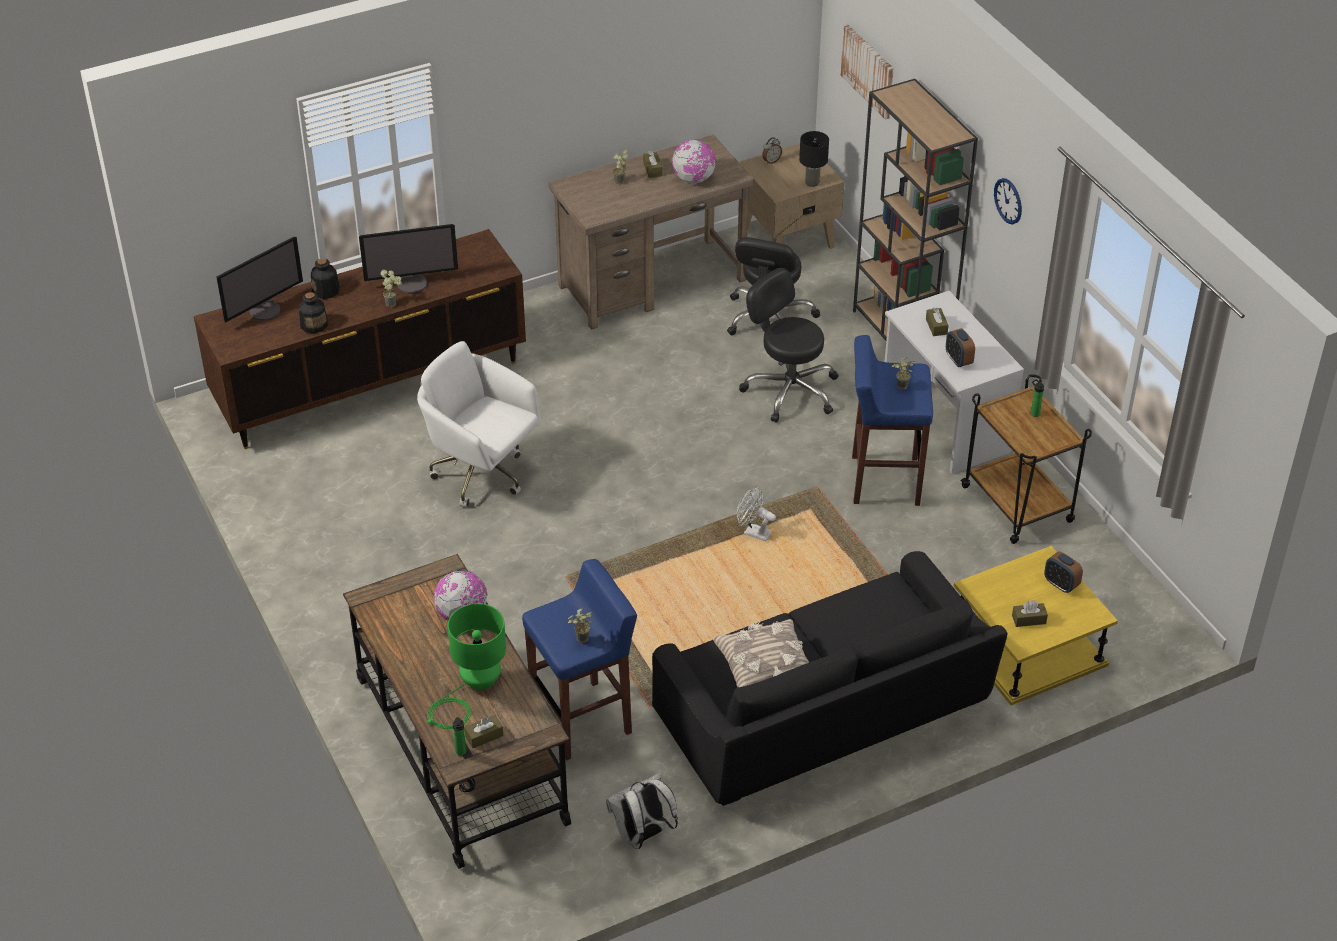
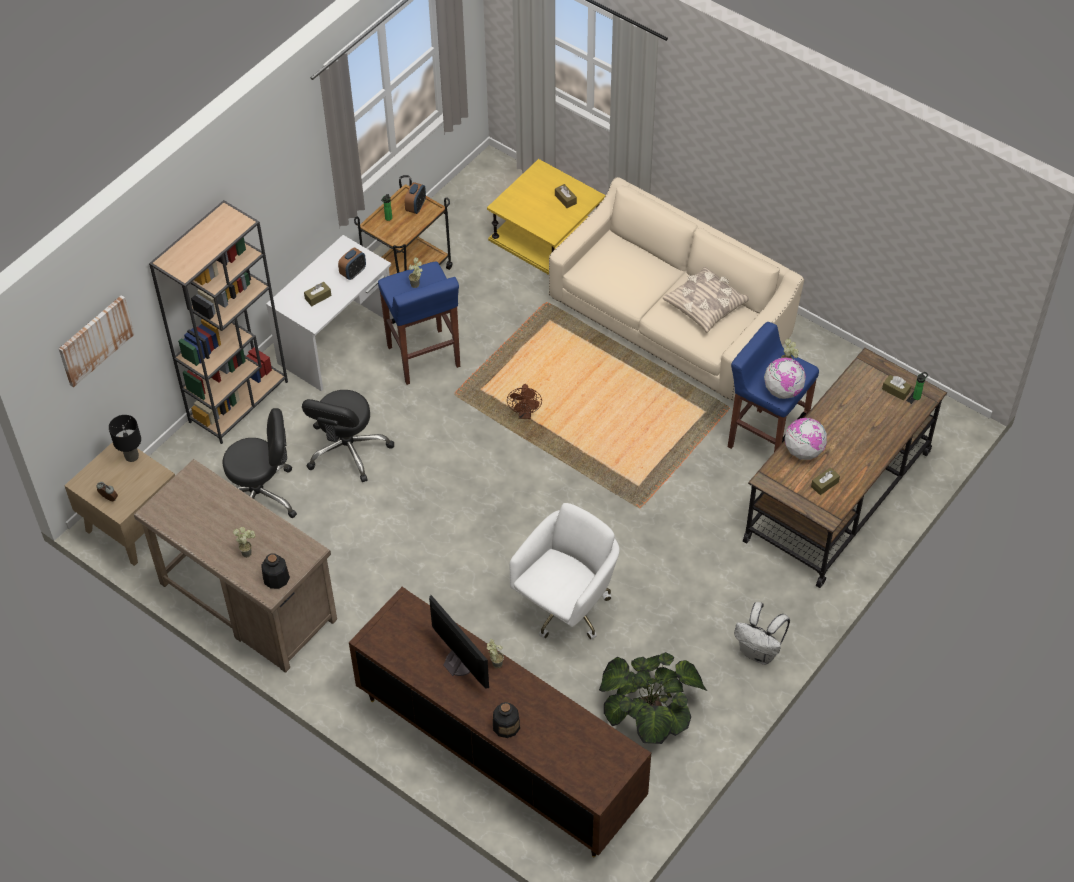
camera: 115 degrees left, 10 degrees up
(264, 310) = (559, 761): monitor -> none
(314, 325) = (557, 709): bottle -> bottle (276, 578)
(328, 495) = (650, 711): none -> potted plant
(468, 693) = (867, 415): green table lamp -> none
(483, 477) = (565, 611): white office chair -> white office chair turned 150 degrees counterclockwise
(642, 835) = (835, 370): white backpack -> white backpack (759, 652)
(652, 169) = (214, 536): brown tissue box -> brown tissue box (824, 484)
(694, 179) = (216, 499): globe -> globe (783, 390)
(753, 532) = (525, 414): white fan -> brown fan
(822, 710) = (671, 318): black sofa -> beige sofa
(1008, 201) = (262, 192): wall clock -> none
(1061, 584) = (522, 192): alarm clock -> alarm clock (416, 207)

